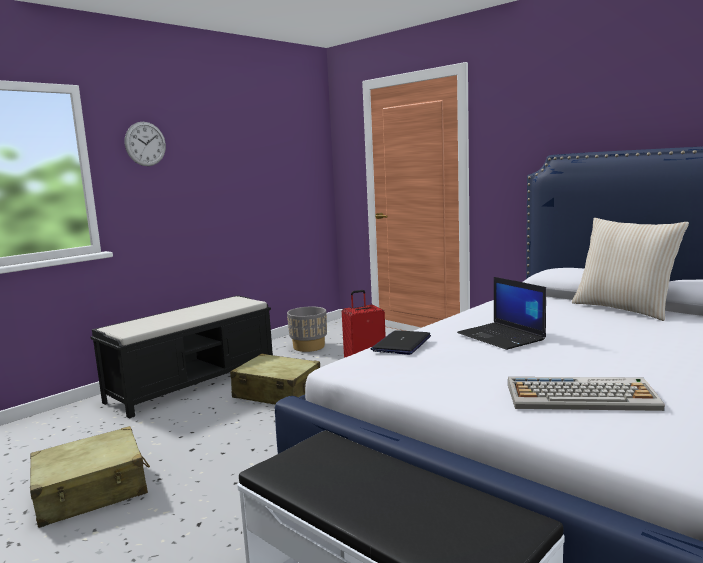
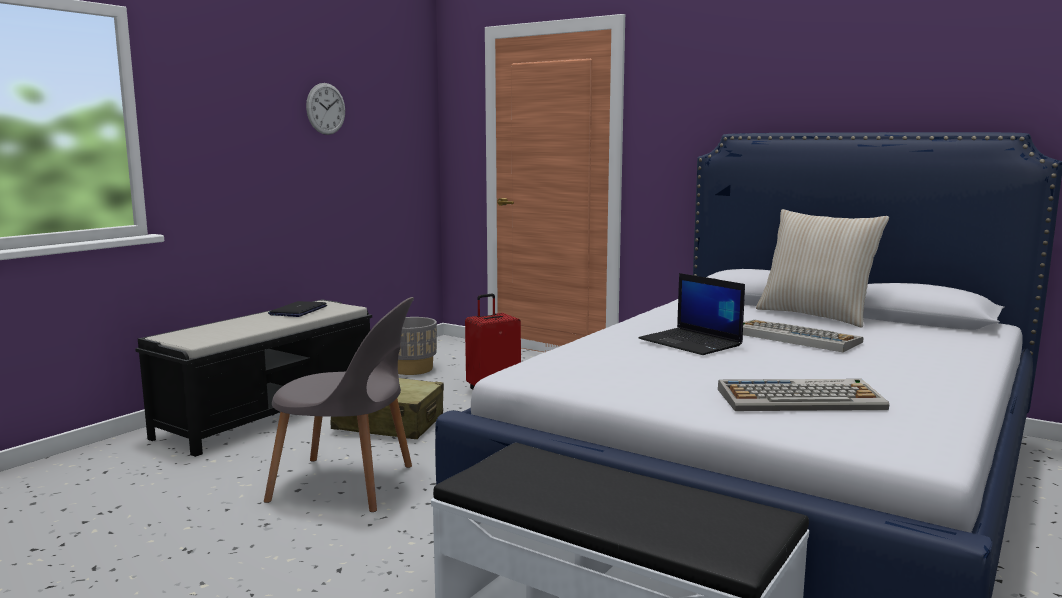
camera: 10 degrees left, 0 degrees up
(92, 491) = (179, 541): beige suitcase -> none
(145, 144) = (209, 91): wall clock -> wall clock (326, 109)
(230, 446) = (348, 484): none -> grey chair
(402, 344) = (578, 350): laptop -> laptop (298, 311)
(597, 331) = (794, 337): none -> keyboard

